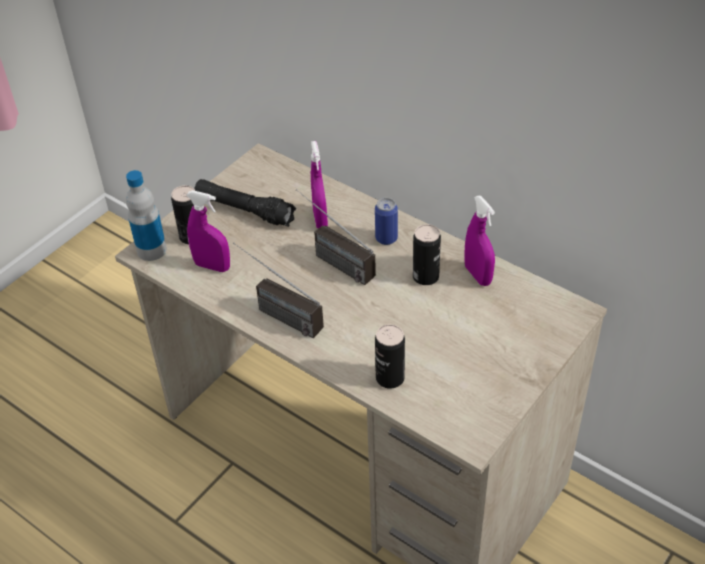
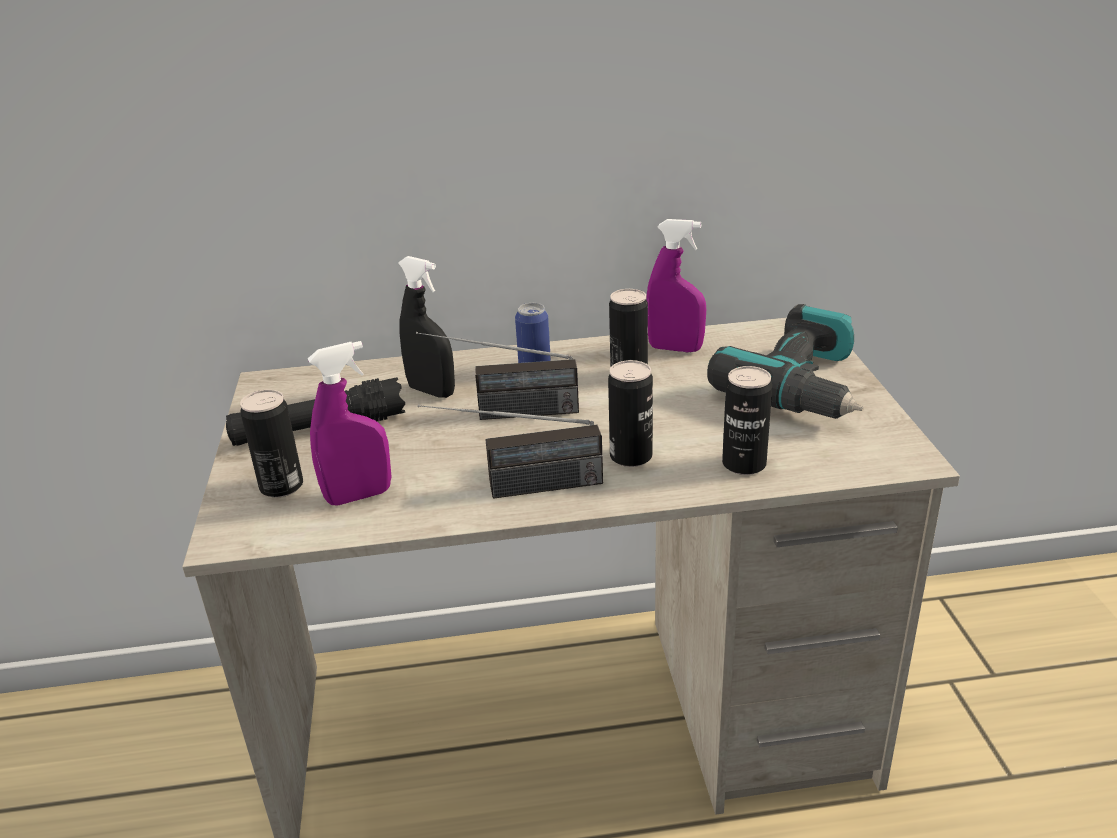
camera: 45 degrees left, 15 degrees down
(151, 250) = (238, 529): bottle -> none
(320, 219) = (431, 391): purple spray bottle -> black spray bottle
(348, 332) = (631, 456): none -> can
(500, 353) = (802, 386): none -> power drill

